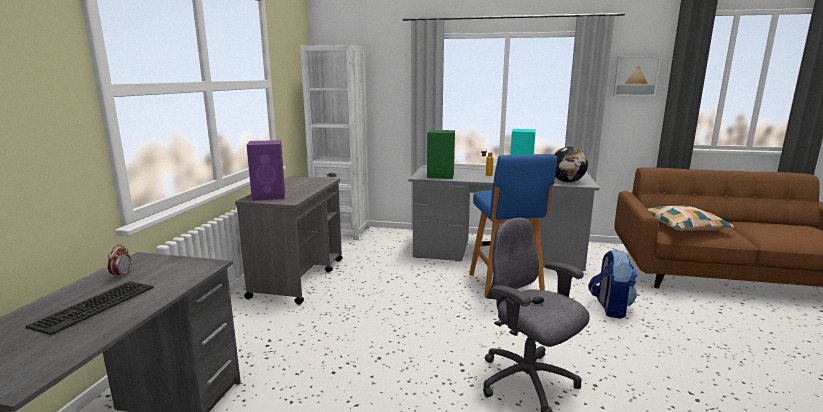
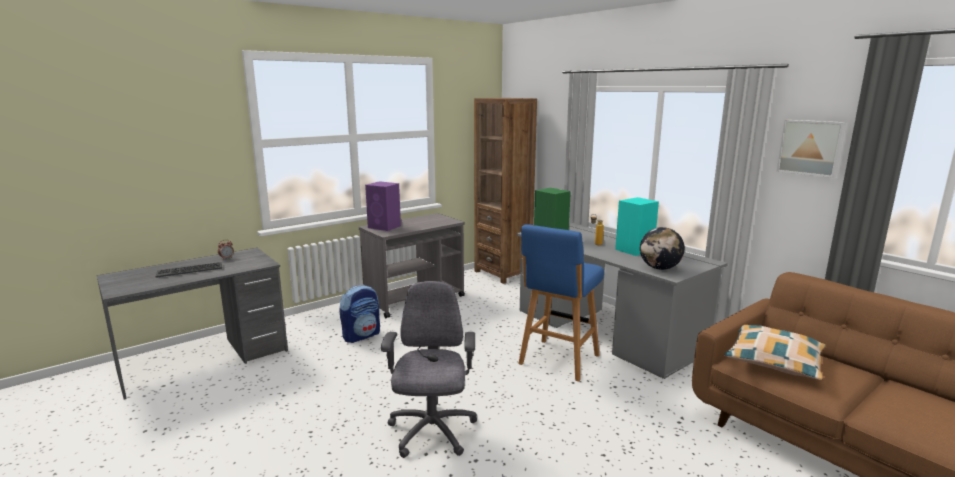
camera: 40 degrees right, 0 degrees up
(341, 232) = (503, 273): white bookcase -> brown bookcase
(610, 308) = (618, 419): backpack -> backpack (361, 335)

